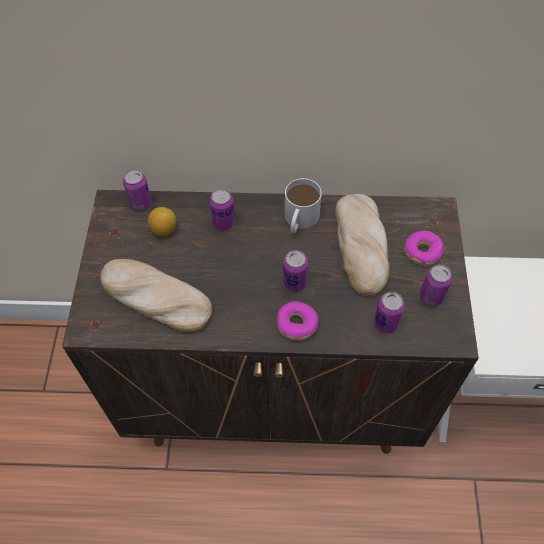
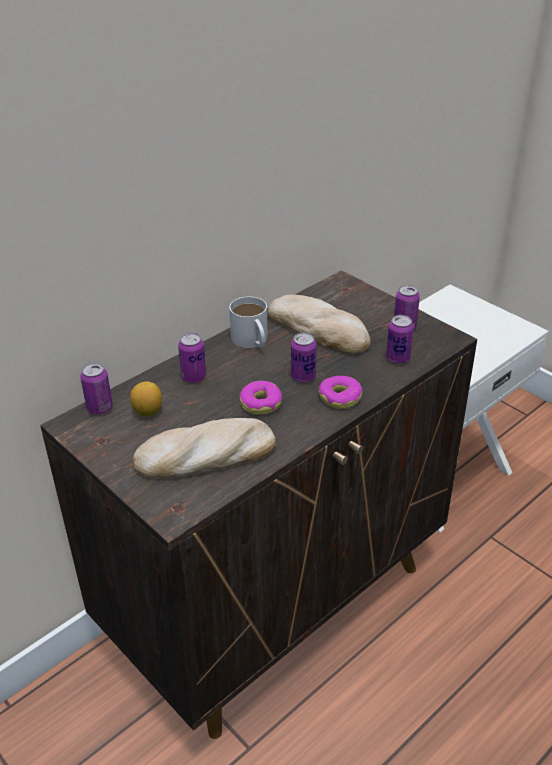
camera: 45 degrees left, 20 degrees down
(422, 252) = (363, 308): donut -> donut (261, 403)

